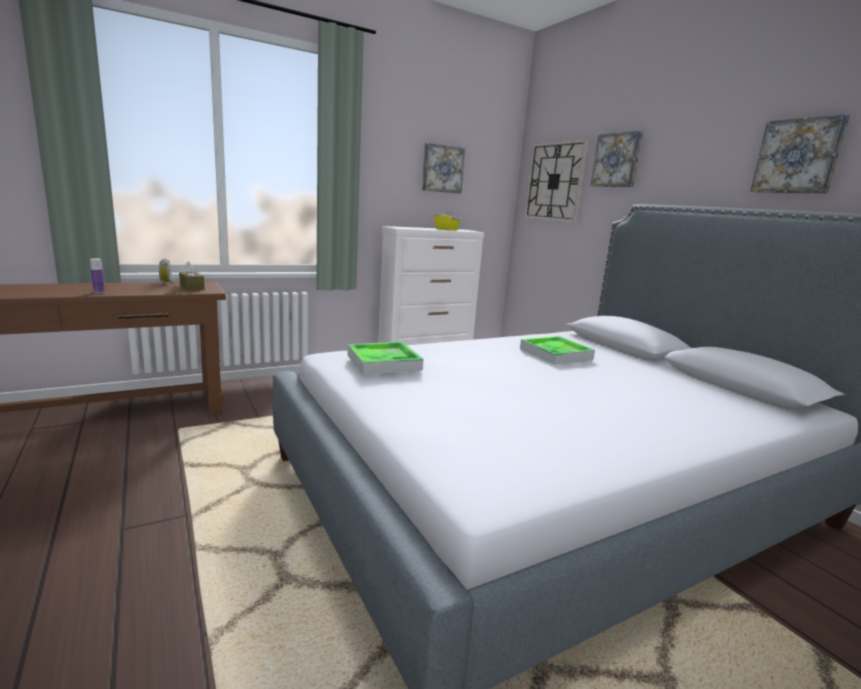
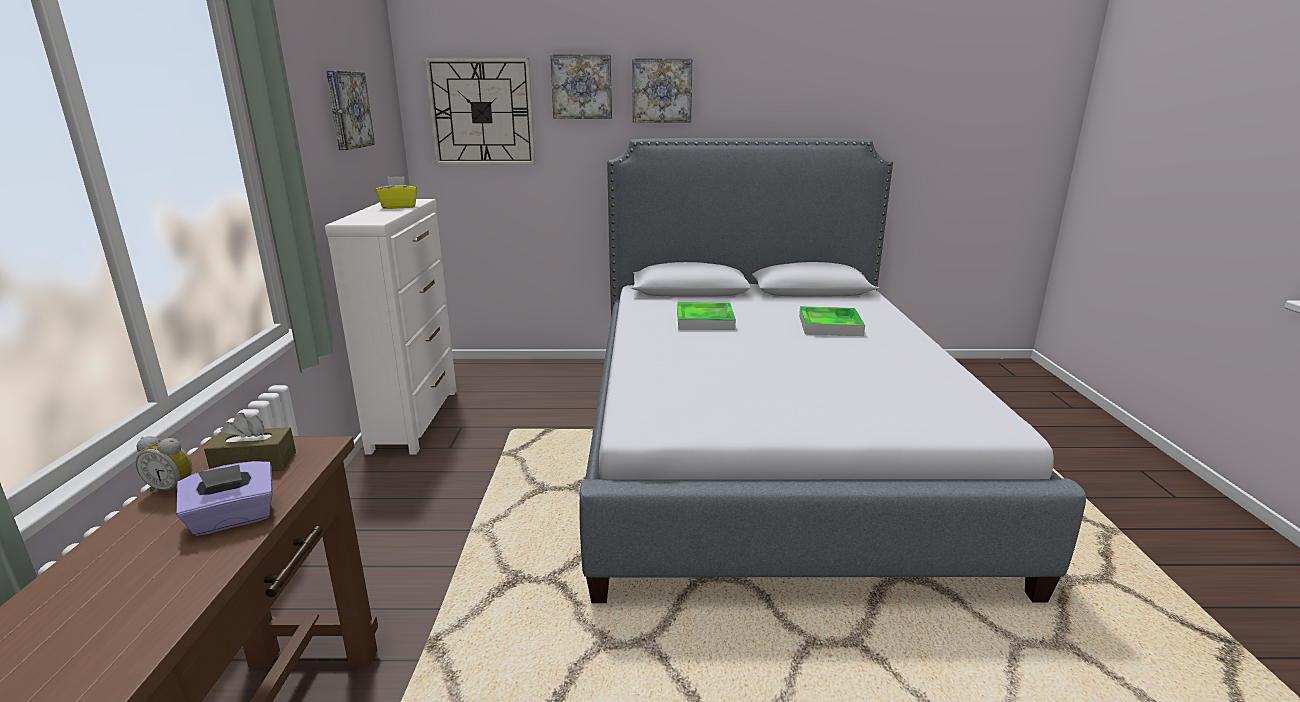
camera: 60 degrees left, 5 degrees up
(99, 292) = (185, 577): bottle -> none
(143, 291) = (233, 519): none -> purple tissue box
(384, 362) = (696, 399): tray -> tray (830, 325)
(798, 156) = (776, 90): picture -> picture (662, 90)

